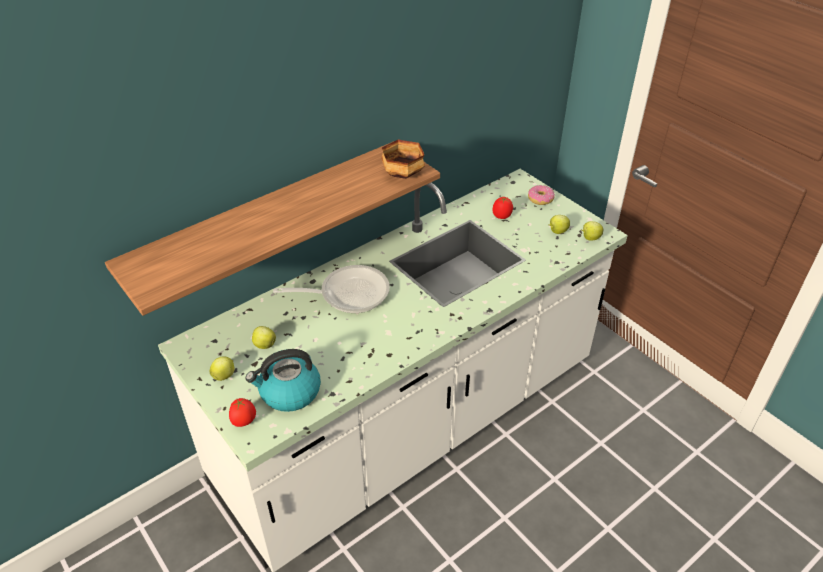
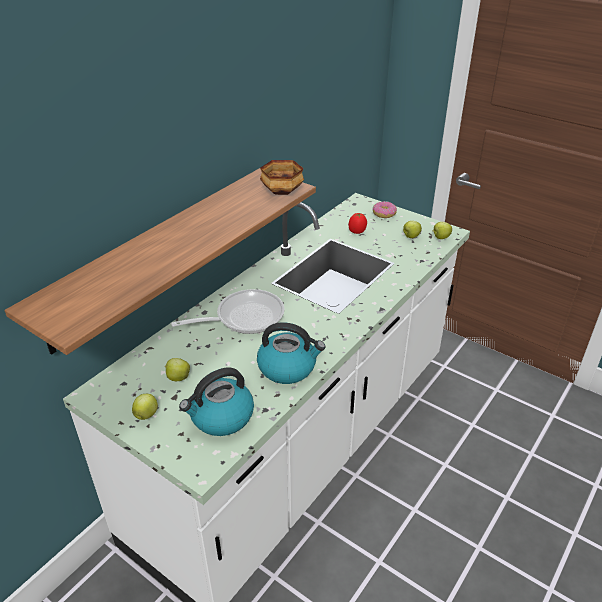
camera: 15 degrees left, 5 degrees down
(244, 422) = (185, 455): tomato -> none
(370, 355) = (288, 367): none -> kettle

